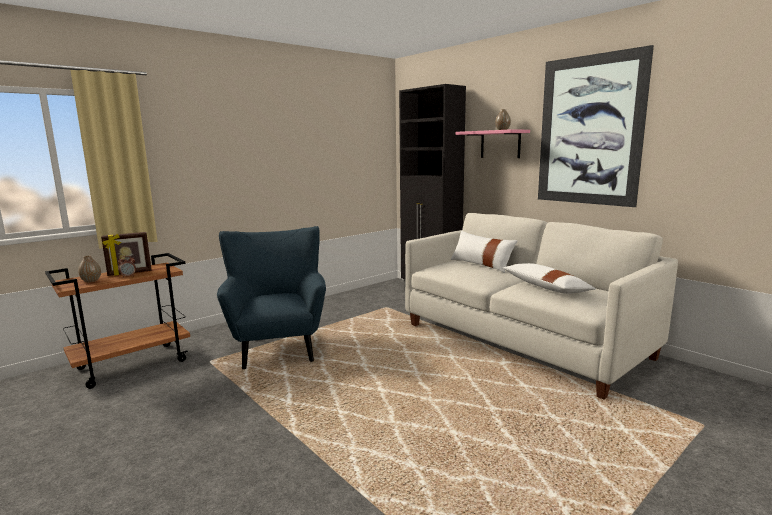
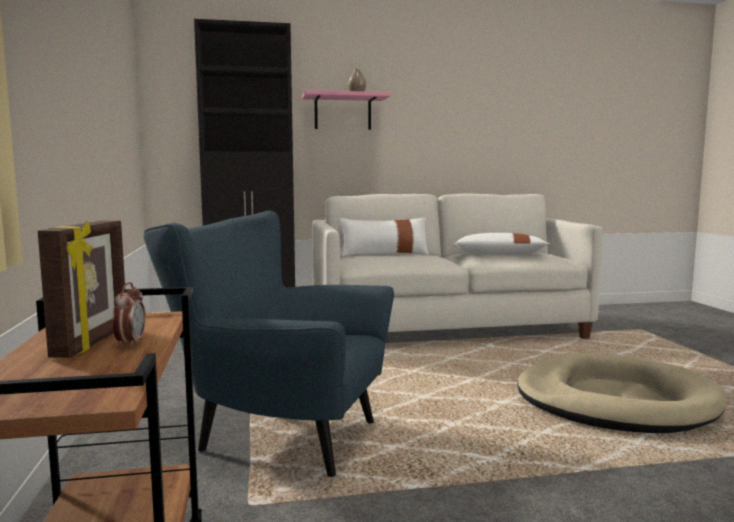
camera: 60 degrees left, 5 degrees down
(91, 281) = (80, 375): vase -> none
(434, 432) = (615, 401): none -> beige dog bed
(589, 131) = (449, 102): picture -> none

